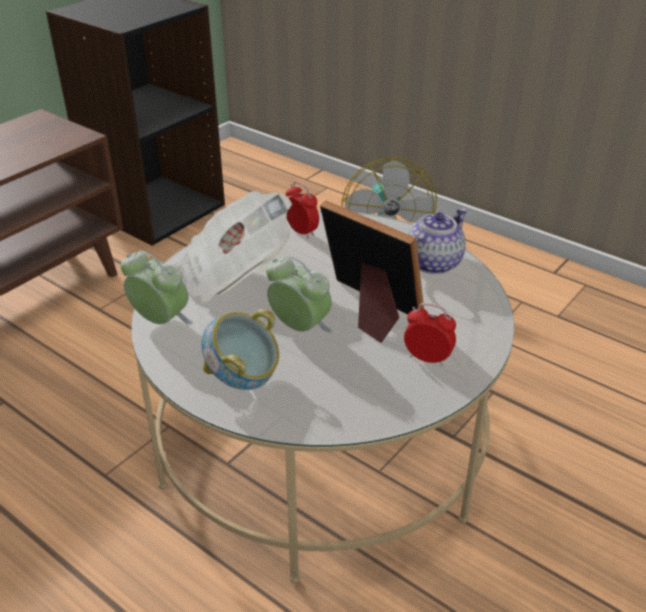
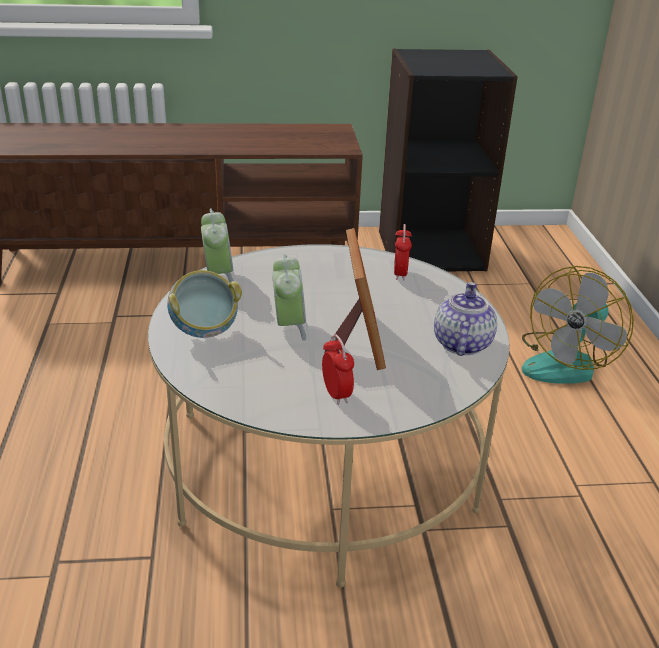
camera: 45 degrees right, 5 degrees down
(230, 273) = (305, 273): newspaper -> none
(433, 262) = (461, 343): teapot -> teapot turned 75 degrees counterclockwise

